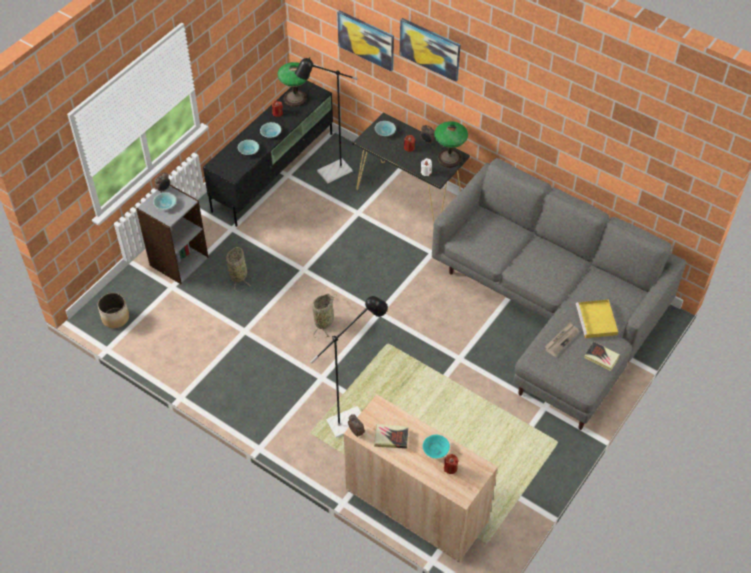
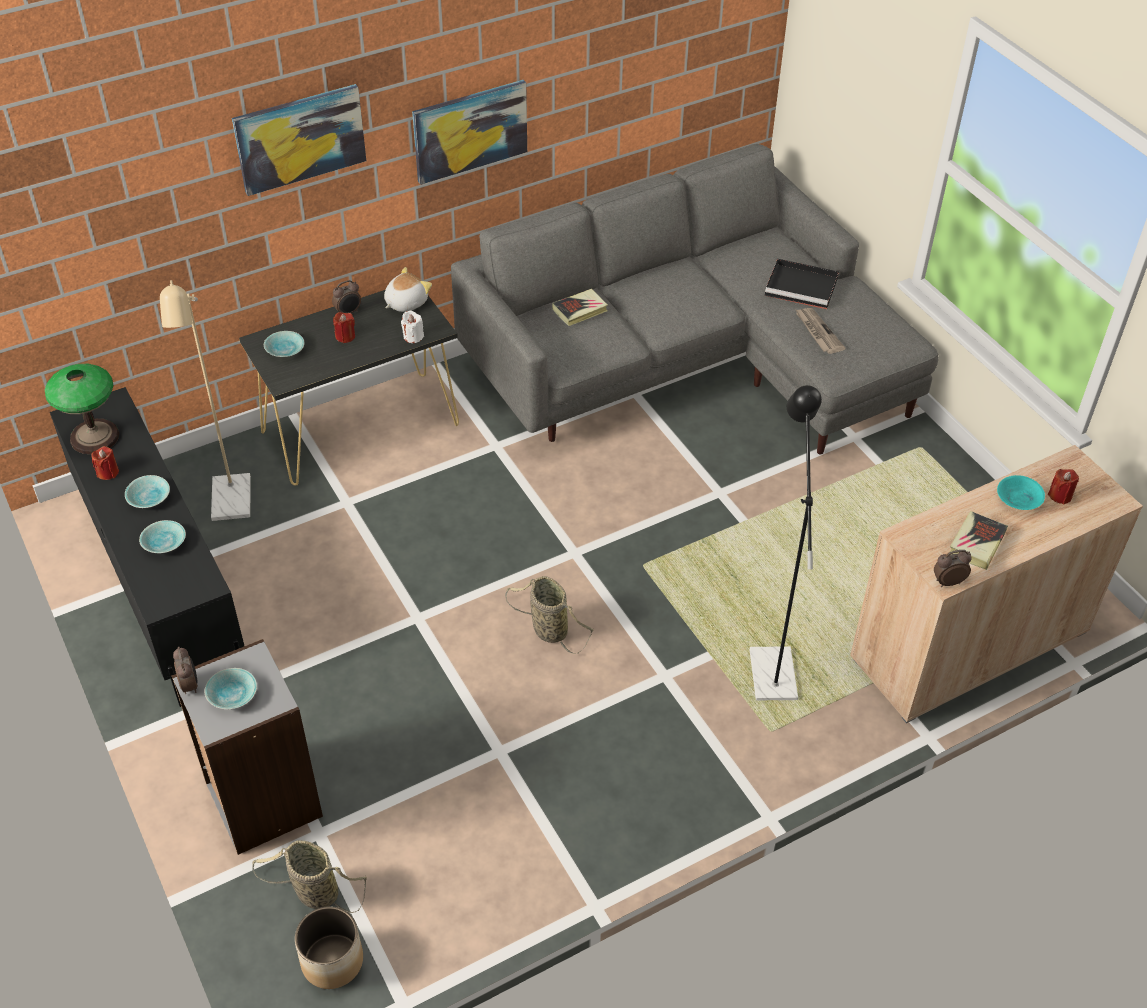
camera: 65 degrees left, 5 degrees down
(238, 274) = (362, 715): basket -> basket (313, 892)
(329, 174) = (231, 507): black floor lamp -> beige floor lamp
(366, 40) = (167, 222): picture -> picture (470, 130)
(449, 158) = (405, 302): table lamp -> plush toy
(597, 321) = (803, 287): yellow tray -> black tray
(601, 357) = (868, 307): book -> book (580, 310)

